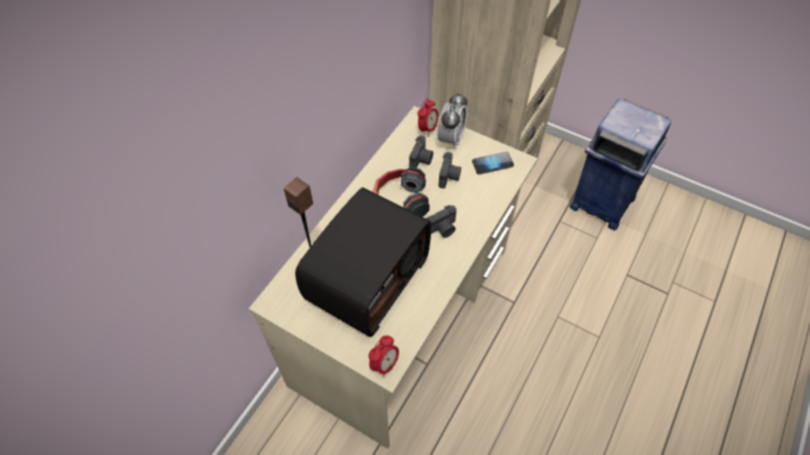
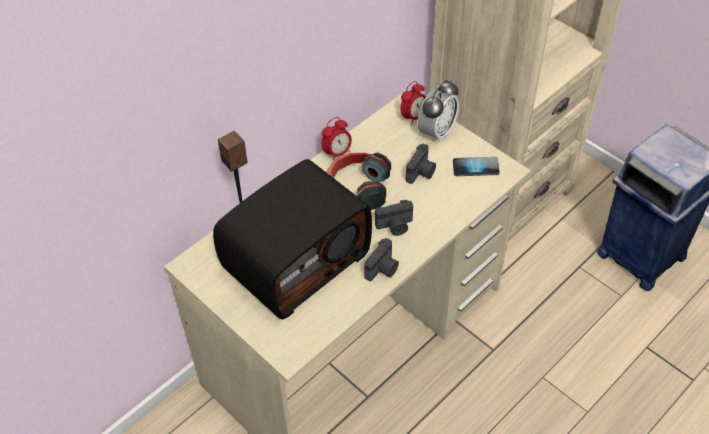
camera: 15 degrees right, 5 degrees down
(384, 364) = (288, 350): alarm clock -> alarm clock (337, 153)
(421, 160) = (395, 149): camera -> camera (383, 269)

